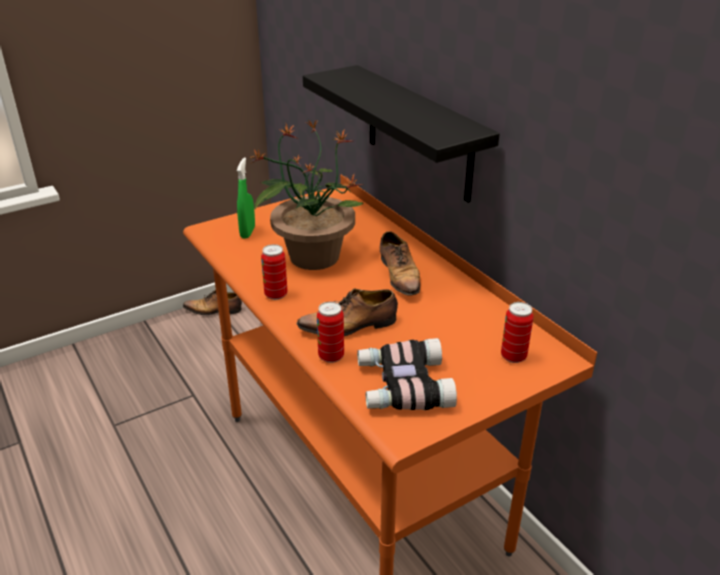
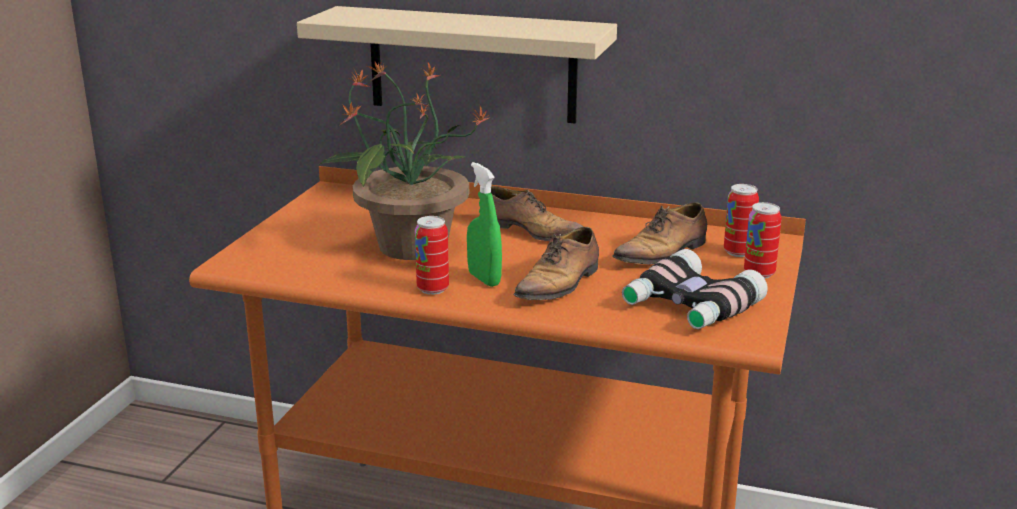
camera: 40 degrees left, 10 degrees down
(214, 310) = (86, 470): shoe -> shoe (663, 253)
(247, 232) = (289, 251): green spray bottle -> green spray bottle (484, 279)
(331, 356) = (586, 312): can -> can (759, 273)
(418, 133) = (472, 64): black shelf -> beige shelf

